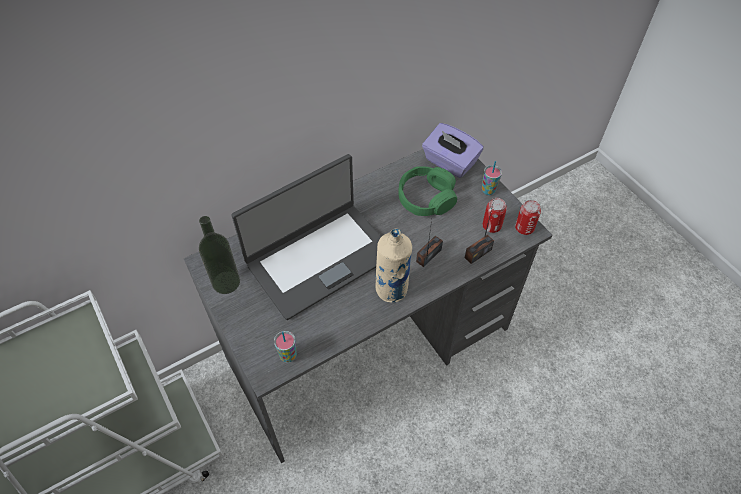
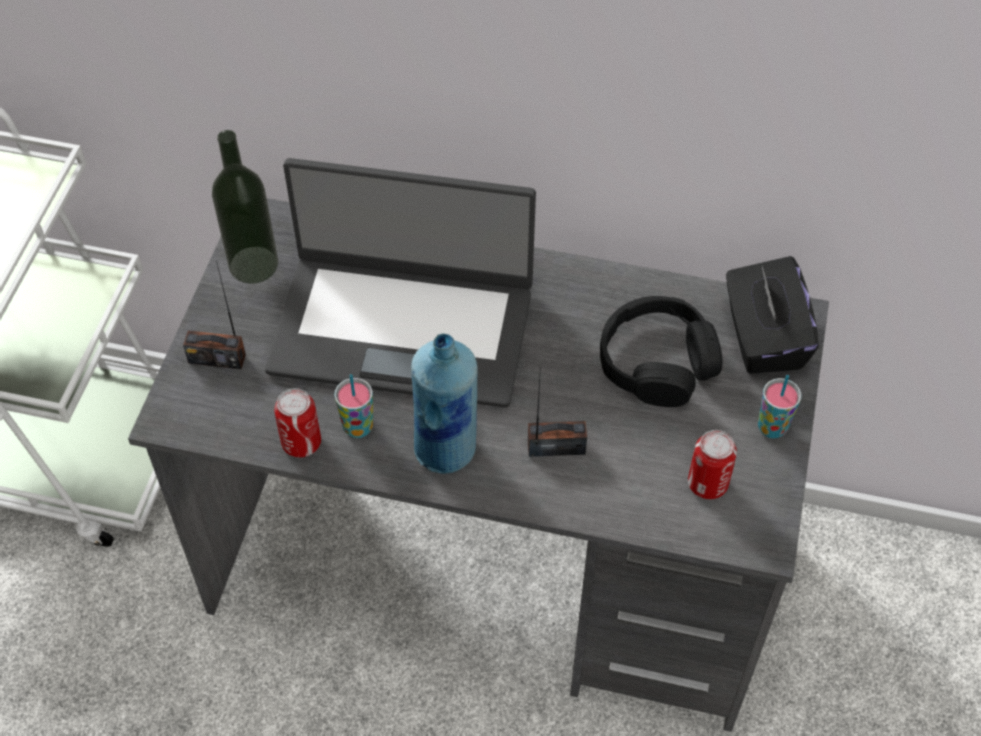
camera: 45 degrees right, 0 degrees up
(288, 356) = (217, 420): cup -> cup (358, 427)
(392, 289) = (446, 450): beige bottle -> blue bottle
(426, 198) = (657, 363): green headphones -> black headphones
(449, 162) = (762, 338): purple tissue box -> black tissue box
(477, 253) = (633, 504): radio -> radio (217, 358)
(524, 228) = (757, 529): can -> can (301, 442)

